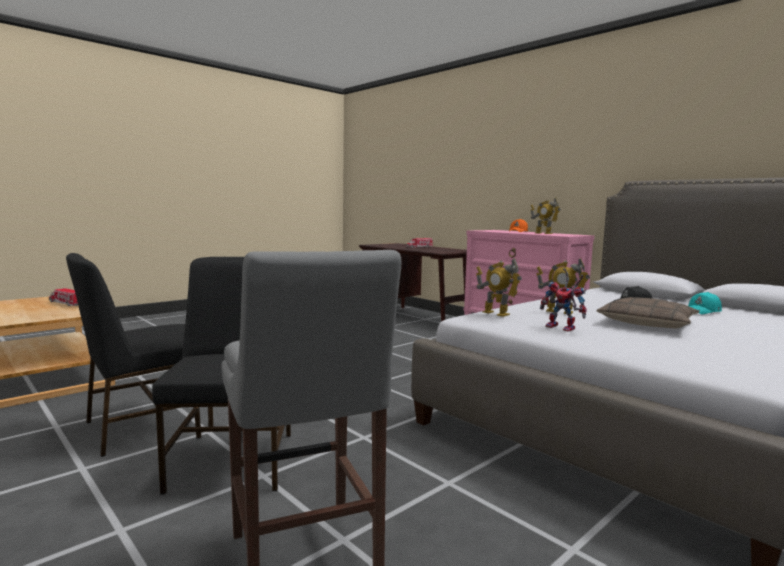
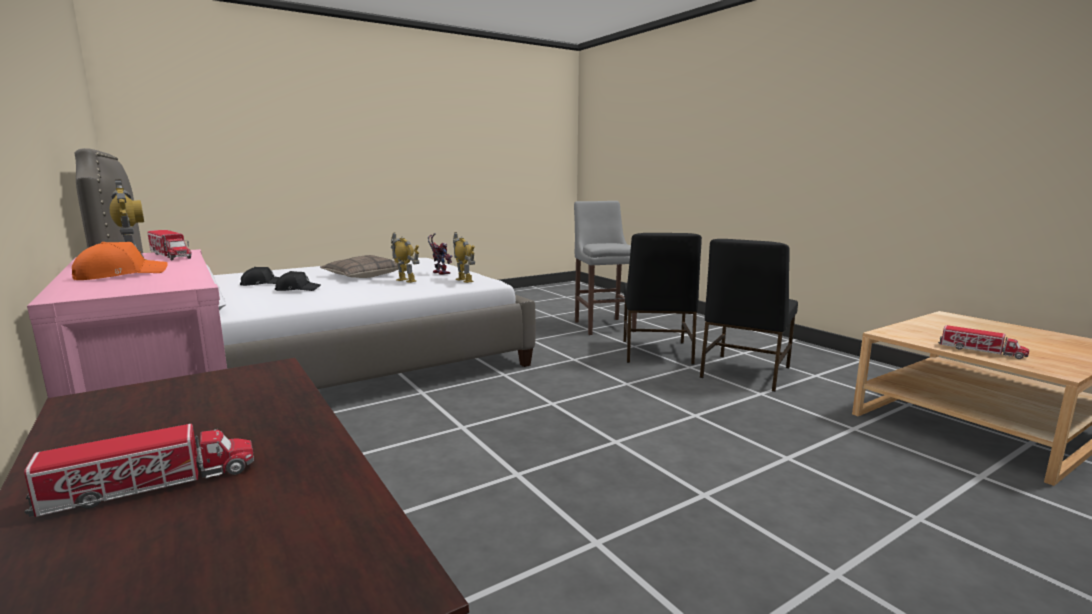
camera: 170 degrees left, 5 degrees up
(146, 425) = (744, 373): black chair -> black chair turned 150 degrees clockwise
(554, 234) = (171, 255): none -> toy truck
(703, 311) = (262, 283): turquoise cap -> black cap

